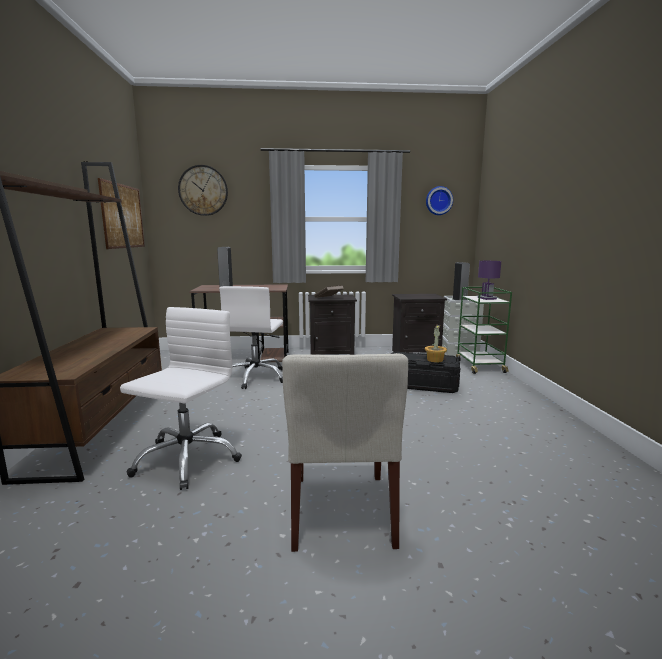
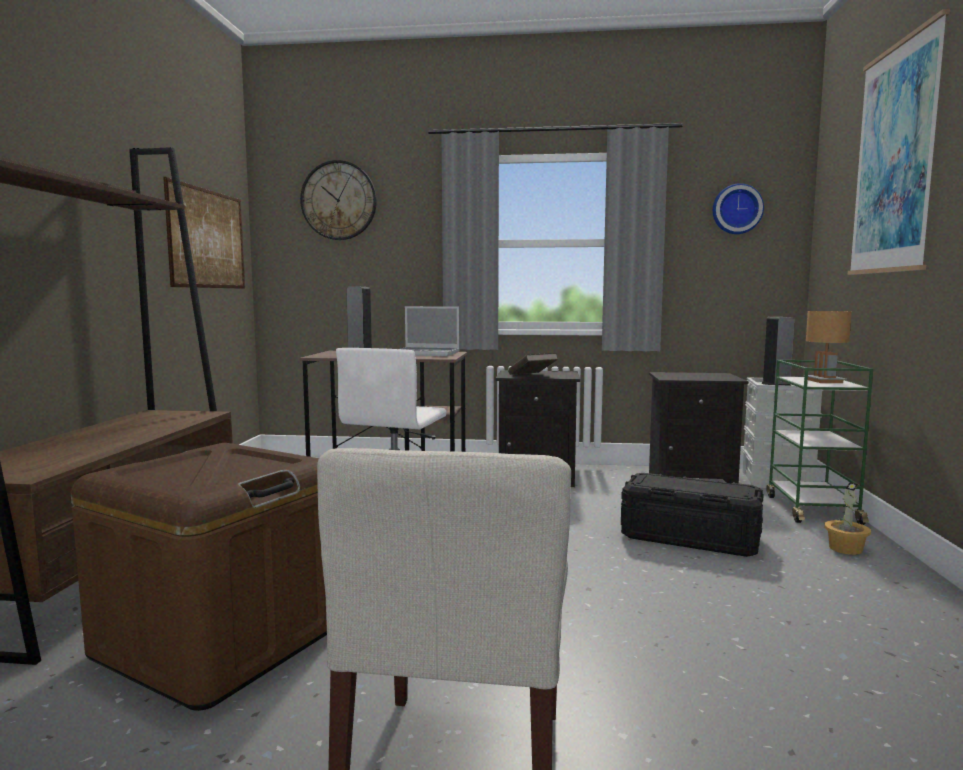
camera: 10 degrees right, 5 degrees down
(187, 459) = (220, 640): white office chair -> brown storage box
(265, 286) = (427, 353): none -> laptop
(435, 360) = (713, 491): potted plant -> potted plant (846, 548)
(486, 298) = (823, 381): purple table lamp -> brown table lamp
(525, 180) = (895, 159): none -> picture

